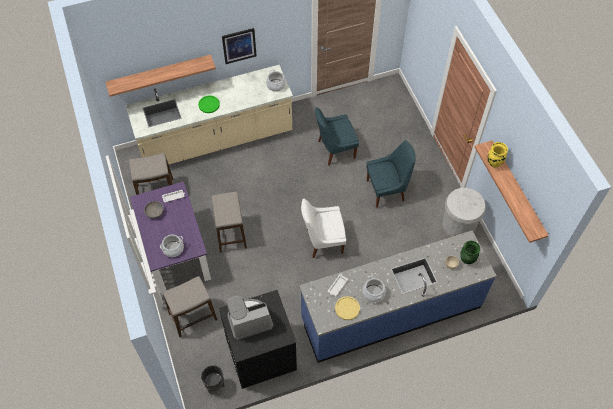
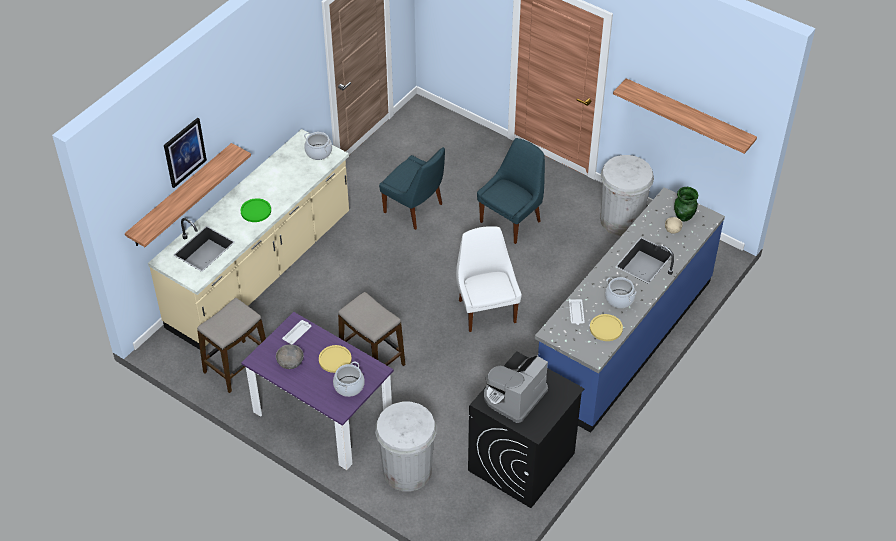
camera: 35 degrees left, 10 degrees down
(180, 226) = (335, 359): none -> yellow plate
(193, 317) = (407, 470): stool -> white trash can
(215, 385) = (498, 524): black planter -> none
(239, 45) = (259, 117): picture -> picture (184, 152)
(322, 241) = (486, 309): white chair -> white chair turned 120 degrees clockwise
(334, 150) = (415, 209): blue chair -> blue chair turned 90 degrees counterclockwise
(494, 163) = (647, 98): yellow vase -> none

